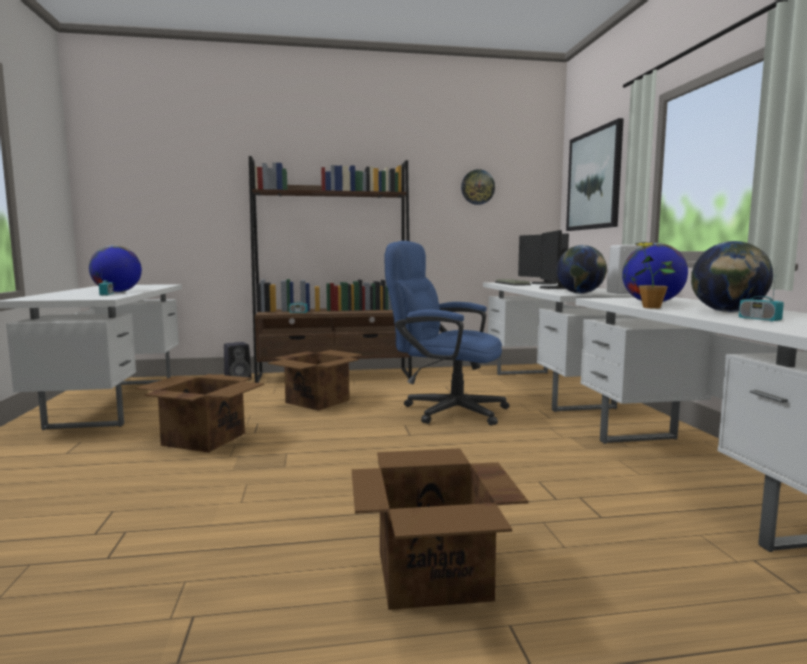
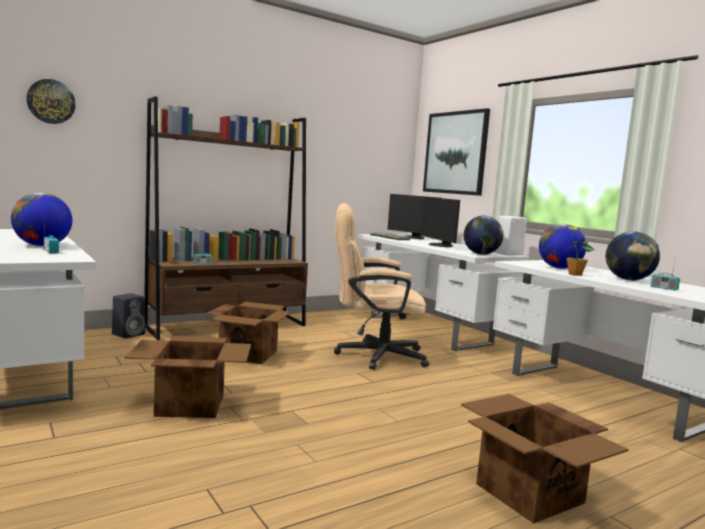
camera: 25 degrees left, 0 degrees up
(445, 410) = (372, 355): blue office chair -> beige office chair
(477, 187) = (352, 146): wall clock -> wall clock (51, 101)

